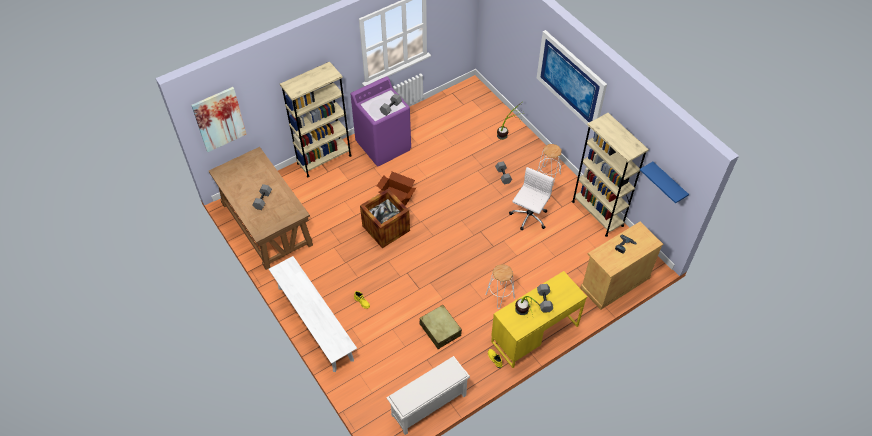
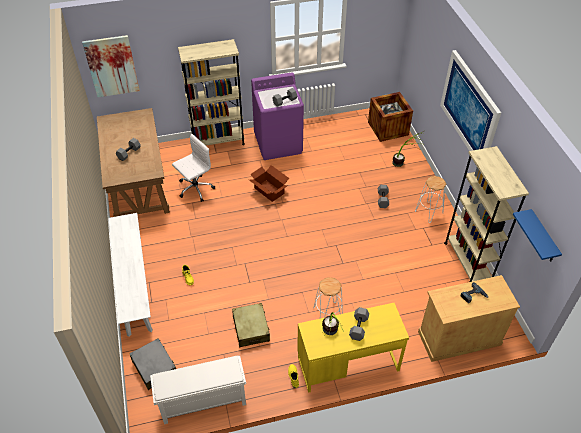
camera: 20 degrees right, 5 degrees down
(372, 391) = (154, 367): none -> grey suitcase
(386, 228) = (244, 216): crate -> crate (388, 128)
(528, 217) = (391, 246): white office chair -> white office chair (195, 189)

